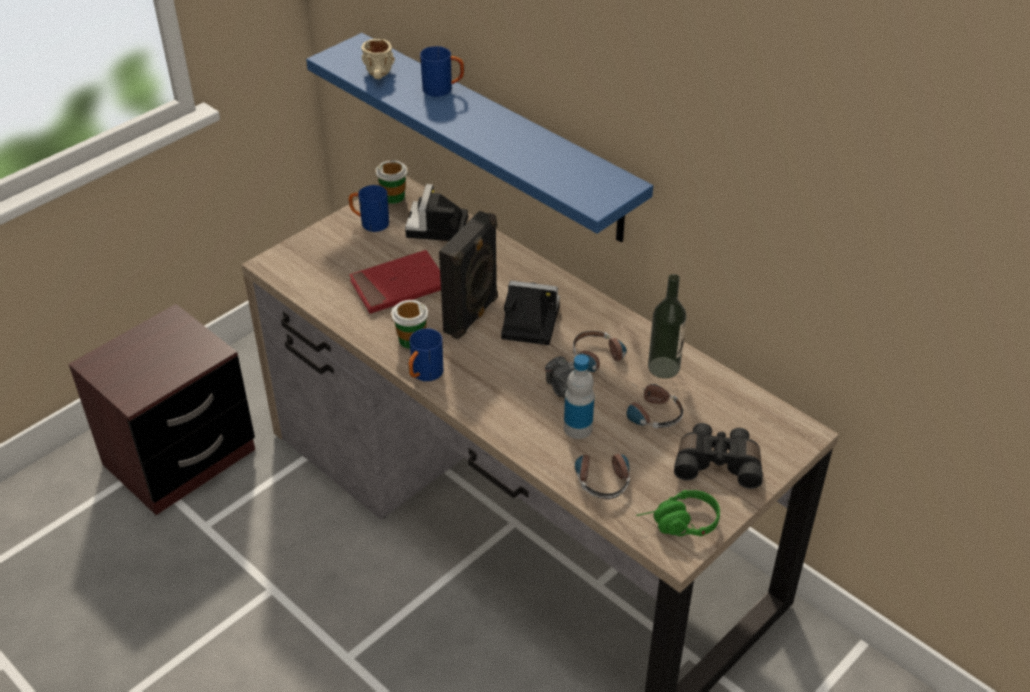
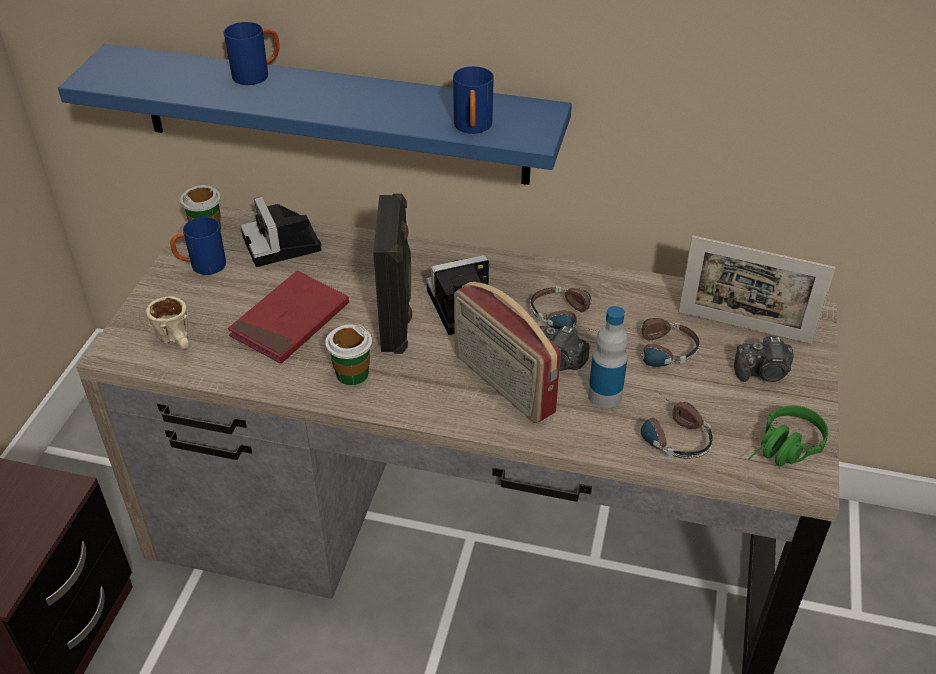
camera: 30 degrees left, 0 degrees up
(380, 76) = (169, 81): beige mug -> beige mug (179, 341)
(424, 375) = (398, 407): blue mug -> blue mug (473, 128)
(509, 389) = (502, 384): none -> radio
(663, 367) = (632, 301): bottle -> none
(718, 463) = (763, 373): black binoculars -> camera
(736, 423) = (744, 327): none -> picture frame

